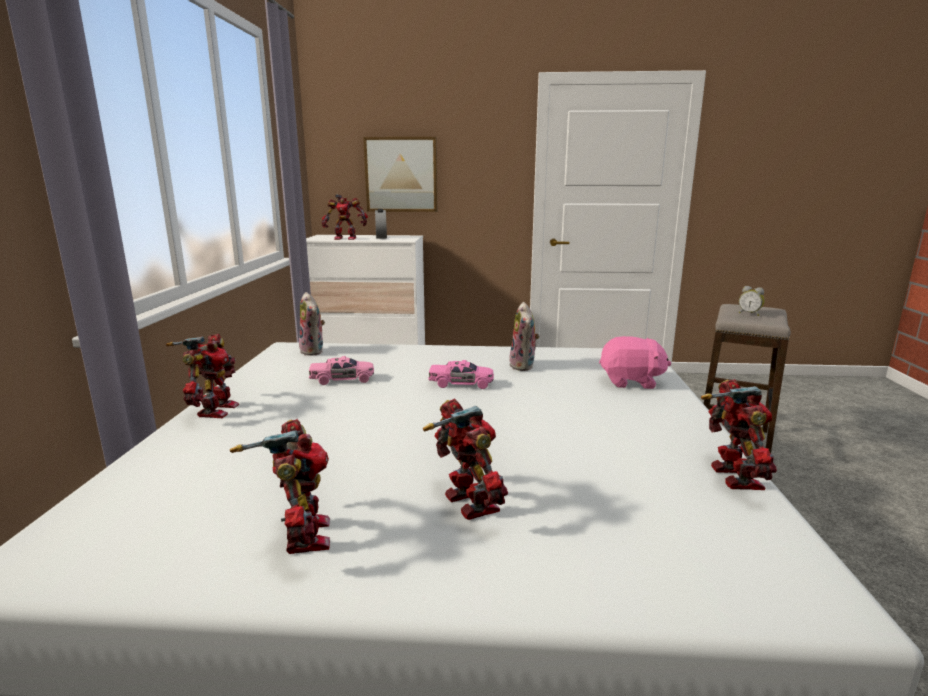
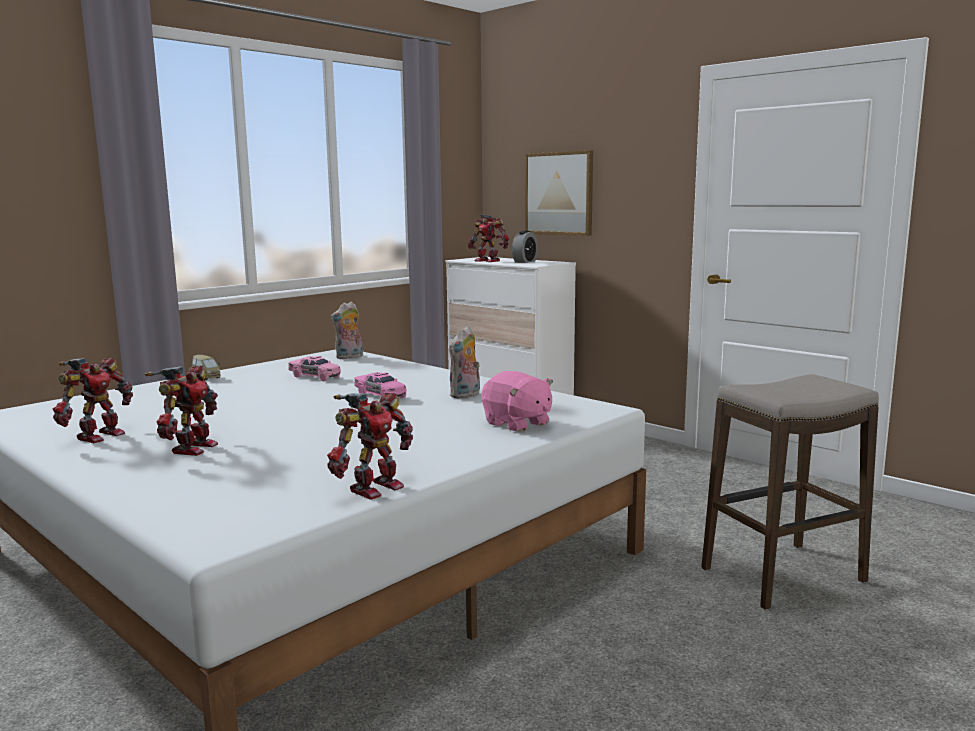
camera: 40 degrees right, 5 degrees down
(215, 410) = (207, 377): toy robot -> toy car
(314, 351) = (349, 357): plush toy -> plush toy turned 45 degrees clockwise
(749, 314) = (799, 387): alarm clock -> none

